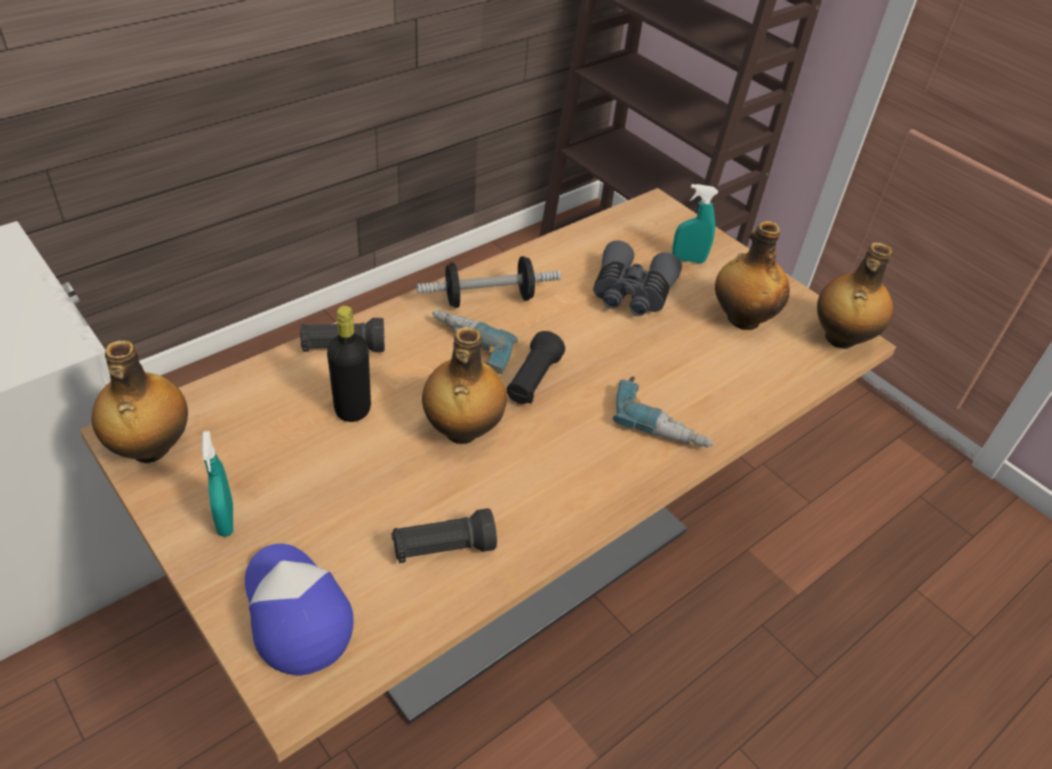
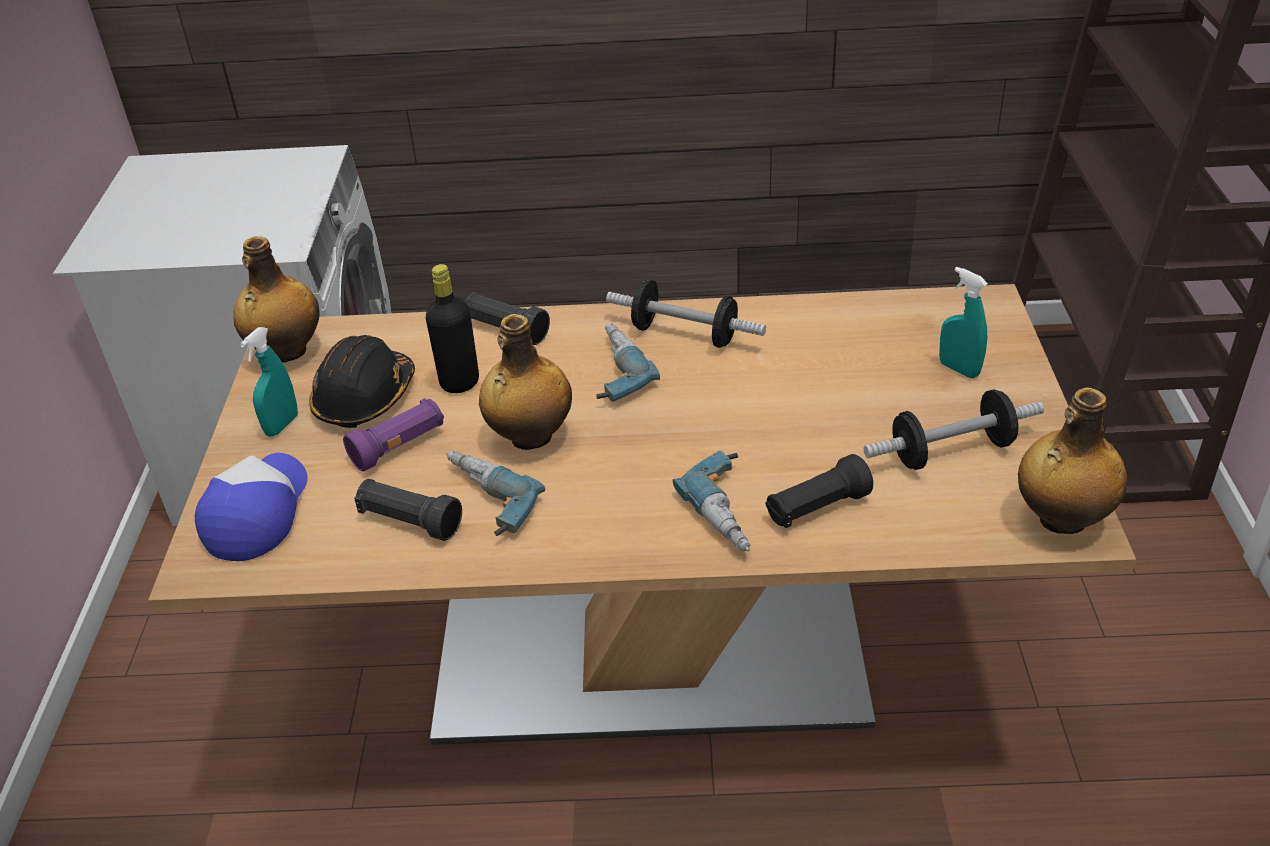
camera: 45 degrees right, 5 degrees down
(281, 459) = (365, 398): none -> black hard hat
(362, 488) = (399, 447): none -> purple flashlight
(482, 502) = (481, 502): none -> power drill
(532, 381) = (643, 422): black flashlight -> black flashlight (816, 508)
(631, 293) = (846, 380): grey binoculars -> none
(741, 319) = (951, 451): bottle -> dumbbell

